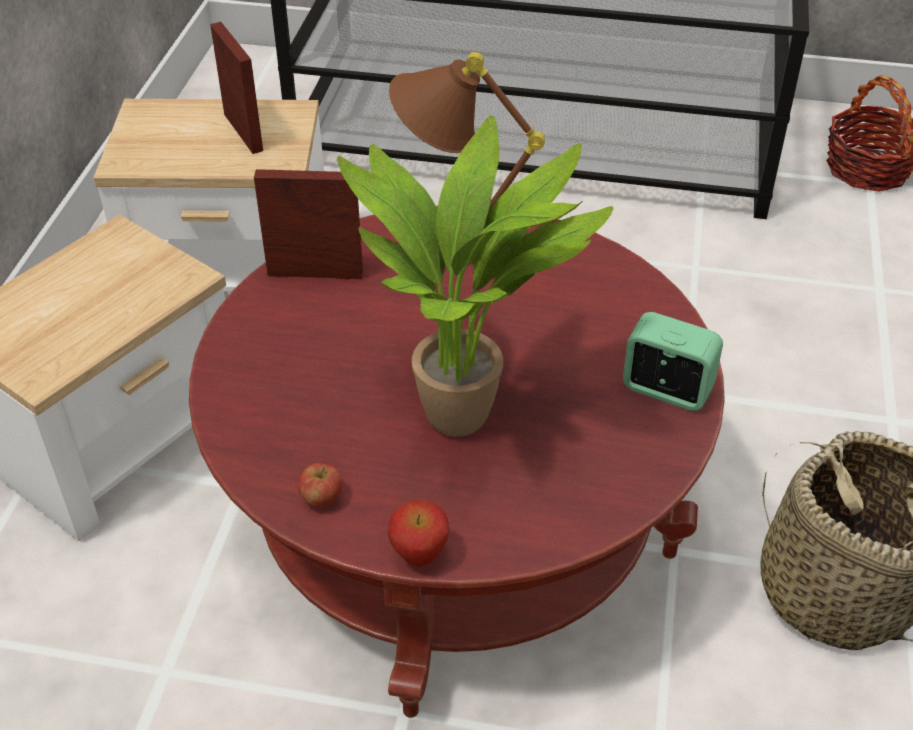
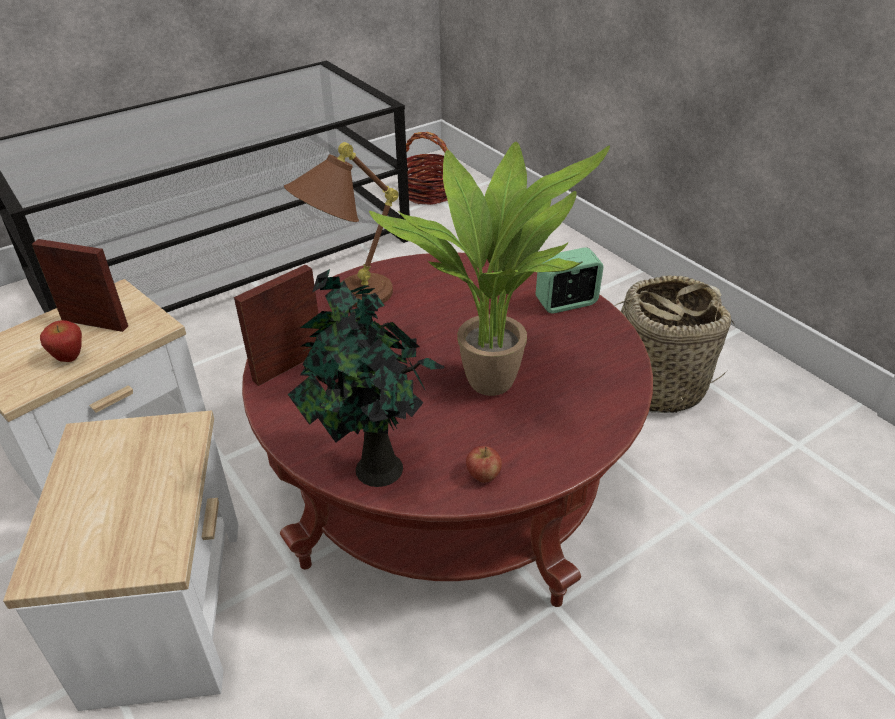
camera: 45 degrees left, 5 degrees down
(248, 421) = (374, 470): none -> potted plant
(419, 556) = (578, 462): apple -> apple (69, 358)

